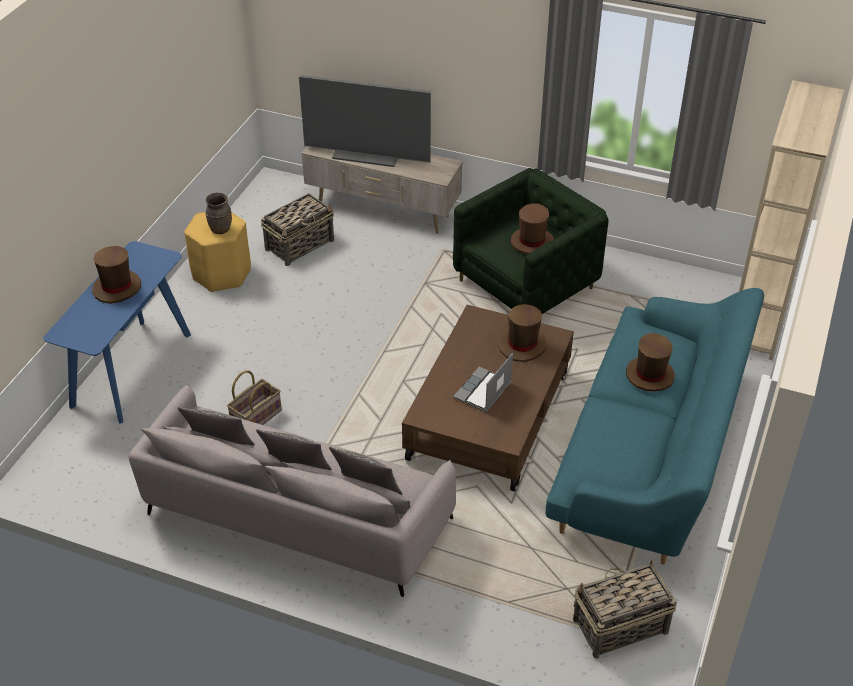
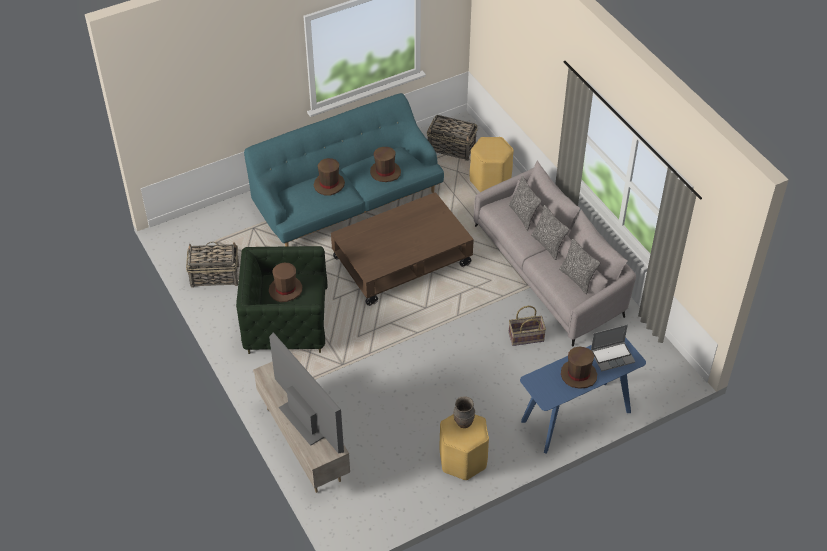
camera: 140 degrees left, 5 degrees up
(300, 244) = (388, 451): basket -> basket (214, 276)
(483, 391) = (416, 230): laptop -> laptop (612, 356)
(505, 606) = (490, 181): none -> yellow stool
(522, 345) = (366, 241): brown hat -> brown hat (385, 172)
(758, 319) = (196, 223): beige bookcase -> none

